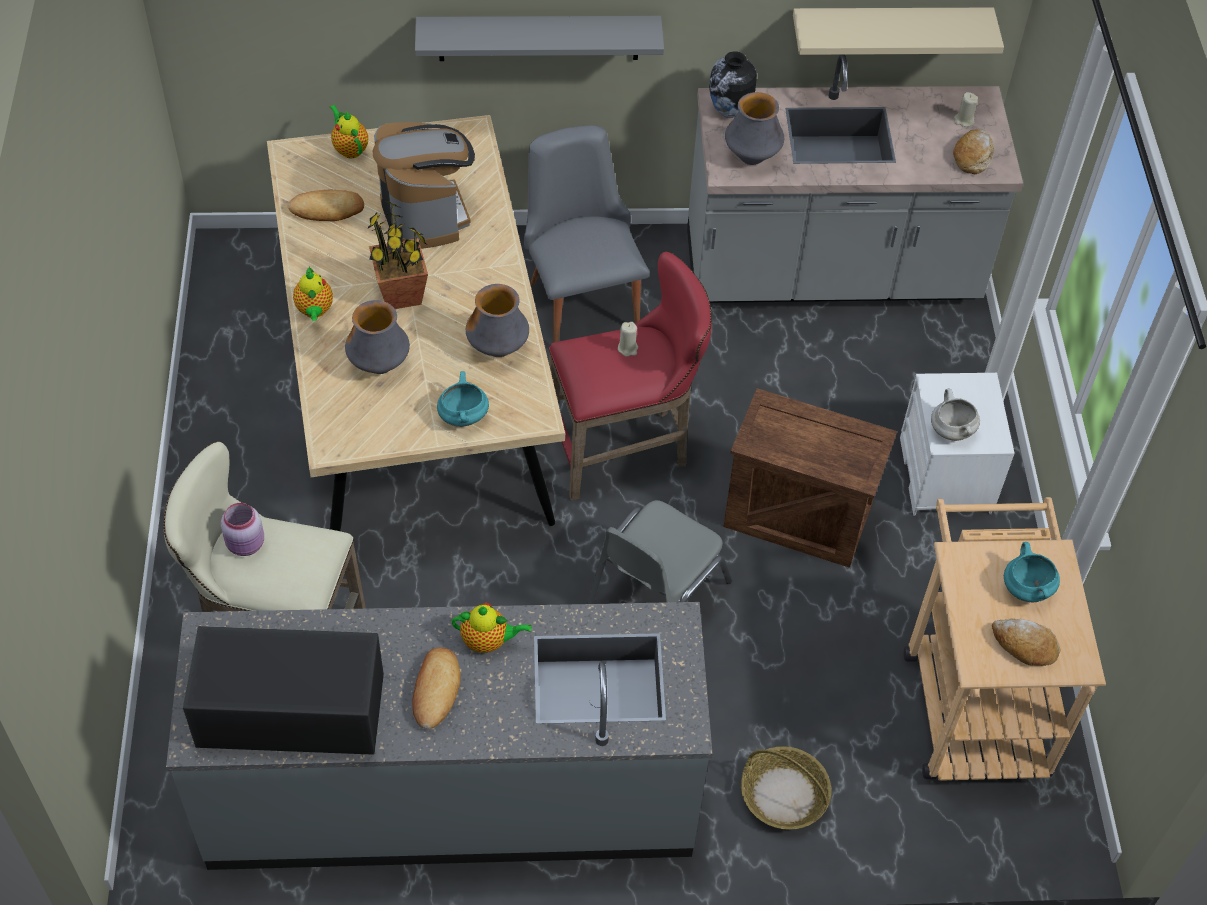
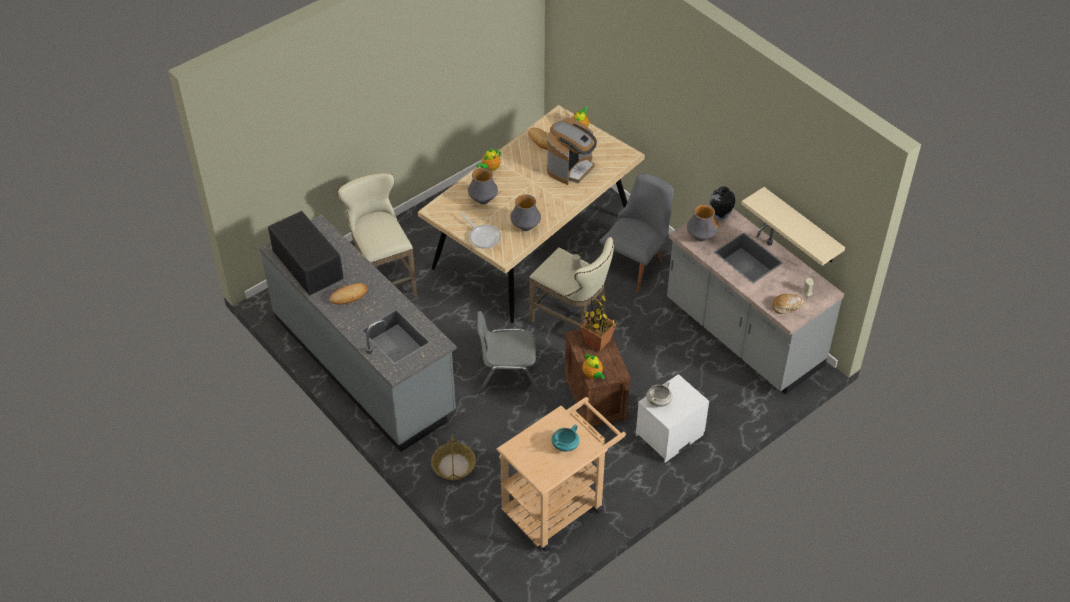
camera: 55 degrees right, 5 degrees down
(246, 545) = (376, 220): pink jar -> none
(402, 294) = (523, 186): potted plant -> potted plant (598, 342)
(462, 416) = (483, 236): turquoise cooking pot -> frying pan
(488, 641) = (382, 297): teapot -> teapot (593, 375)
(538, 37) = (669, 130): grey shelf -> none
(625, 450) = (571, 323): red stool -> beige stool
(1024, 646) = (535, 458): bread -> none

